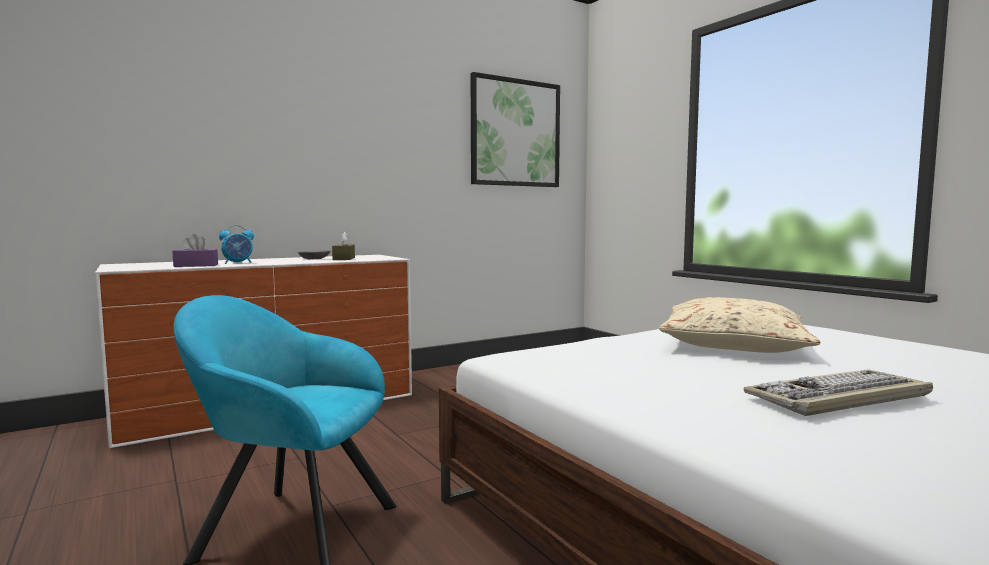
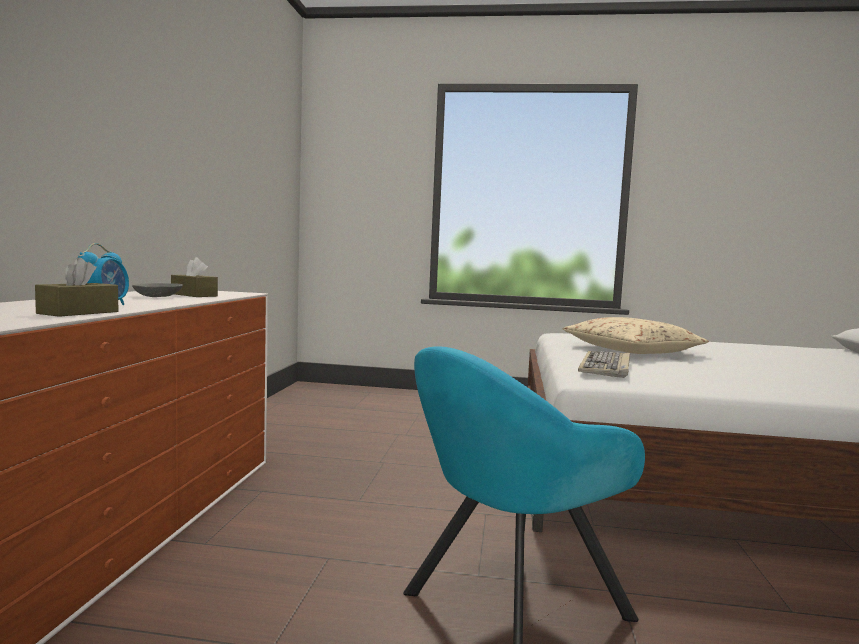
camera: 50 degrees left, 0 degrees up
(196, 265) = (78, 312): purple tissue box -> brown tissue box
(515, 133) = (263, 145): picture -> none
(839, 397) = (779, 369): keyboard -> keyboard (606, 367)

